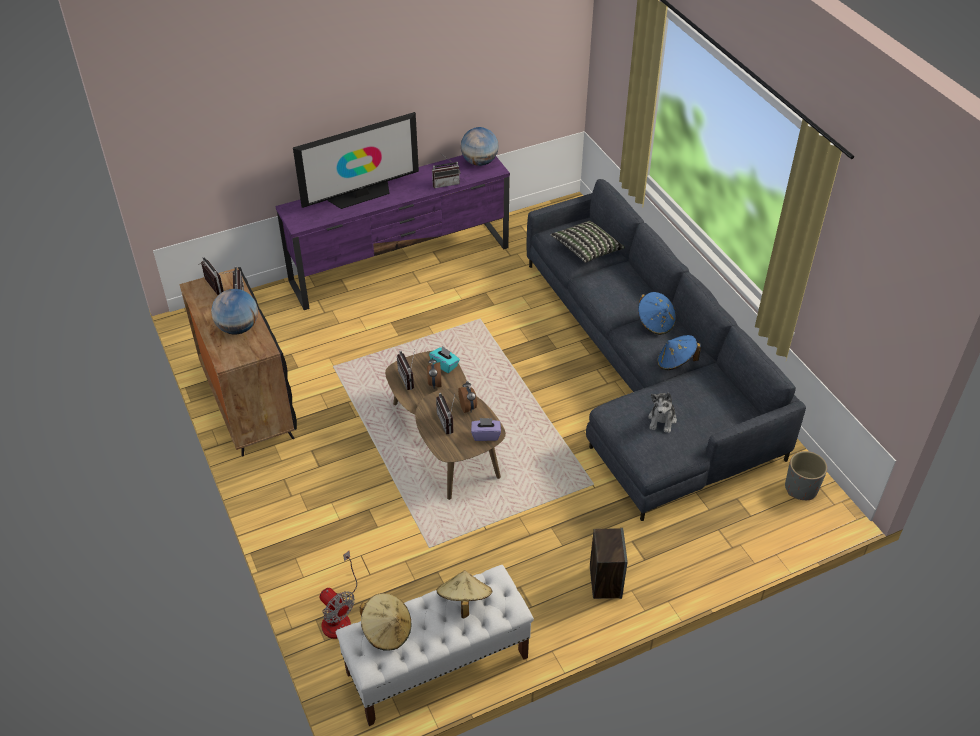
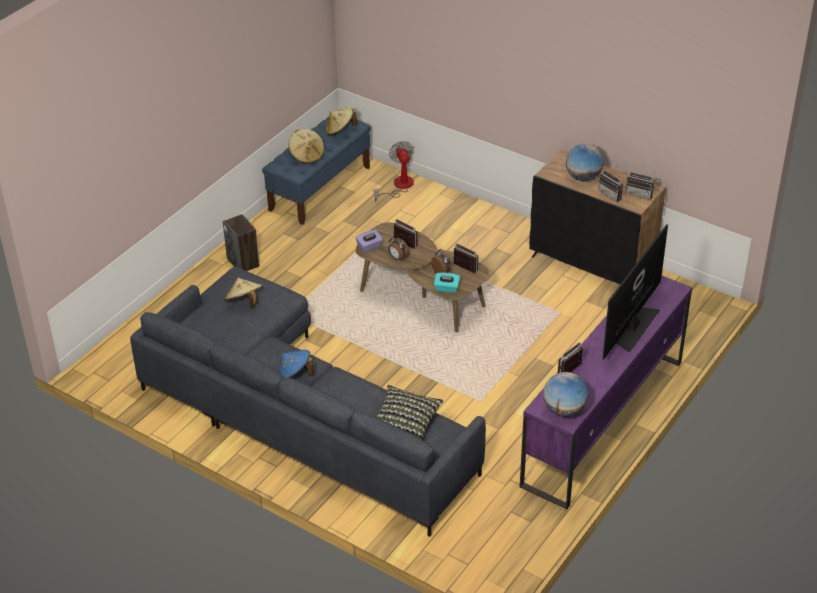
camera: 150 degrees right, 5 degrees down
(339, 616) = (398, 186): fan -> fan turned 60 degrees clockwise
(437, 665) = (320, 188): white bench -> blue bench
(662, 420) = (244, 302): plush toy -> beige hat
(675, 362) = (257, 349): blue hat -> none
(801, 488) = (123, 373): grey planter -> none

